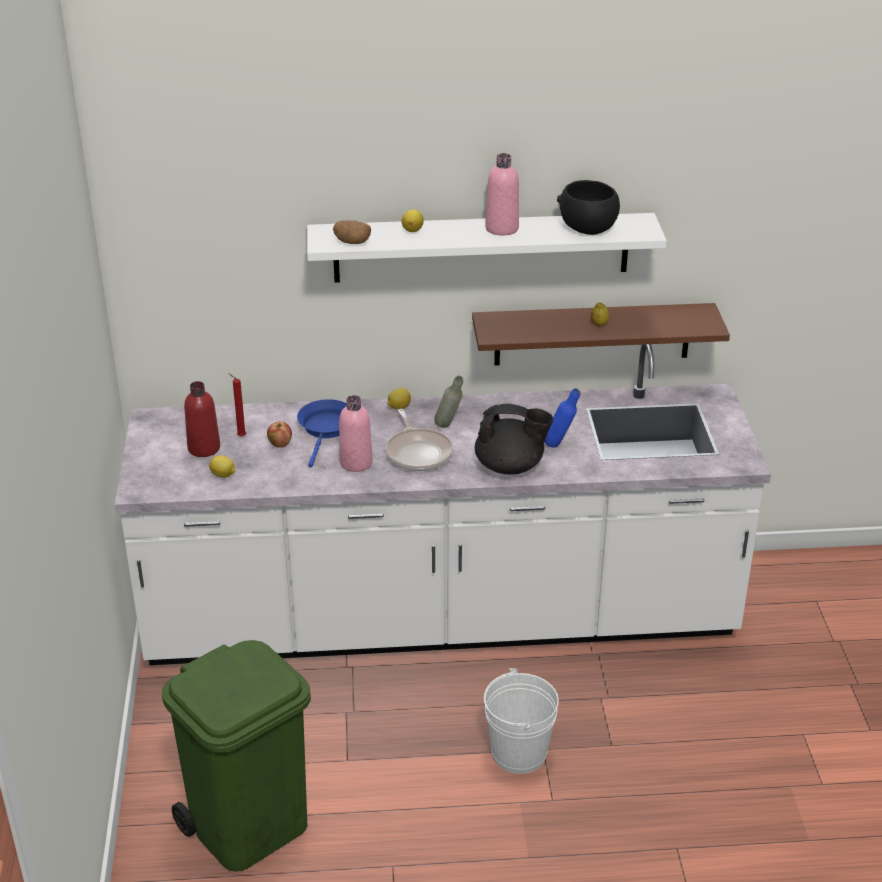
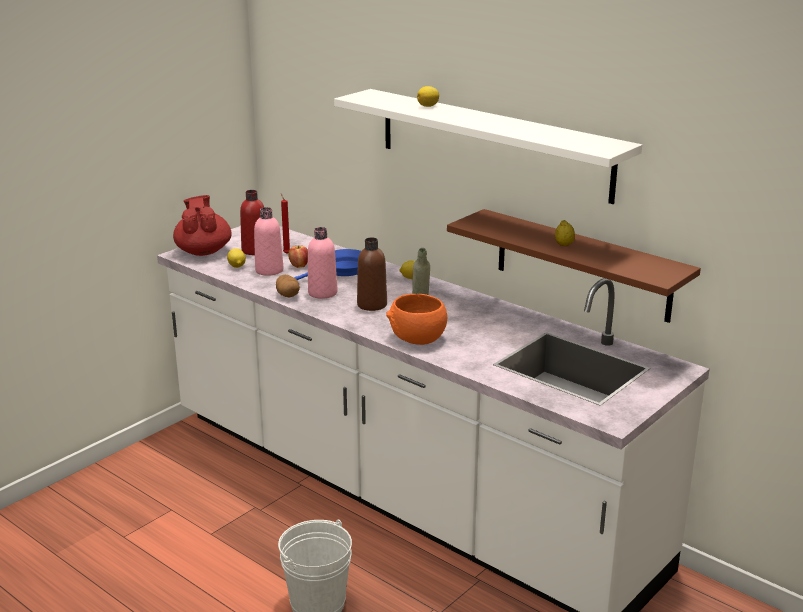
camera: 45 degrees right, 10 degrees down
(154, 475) = (203, 251): none -> red teapot
(250, 826) = (103, 532): green trash can -> none
(352, 242) = (373, 101): potato -> potato (287, 295)
(418, 452) = (372, 305): frying pan -> brown bottle
(502, 228) = (492, 120): pink bottle -> pink bottle (269, 270)
(510, 466) = (417, 338): black teapot -> orange bowl
(560, 445) = (479, 343): blue bottle -> none
(587, 228) = (560, 136): black bowl -> none

